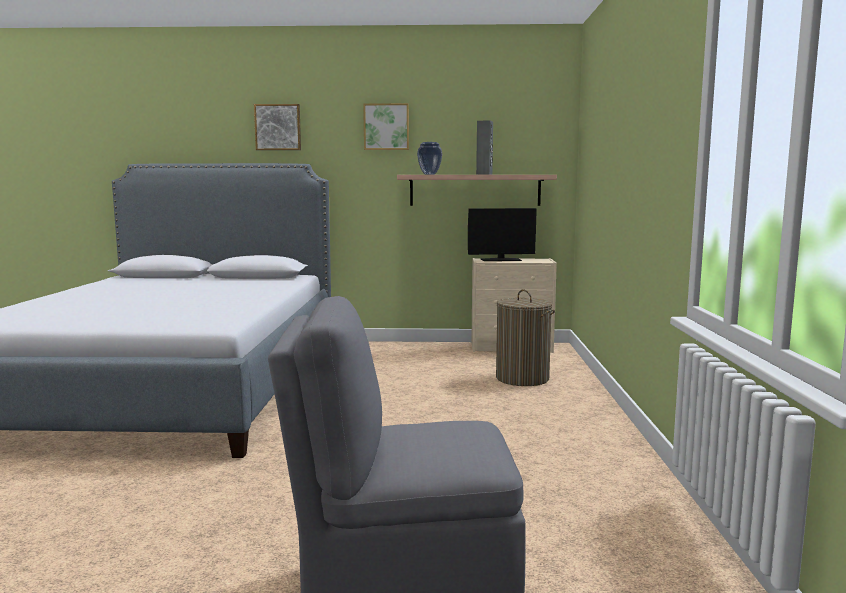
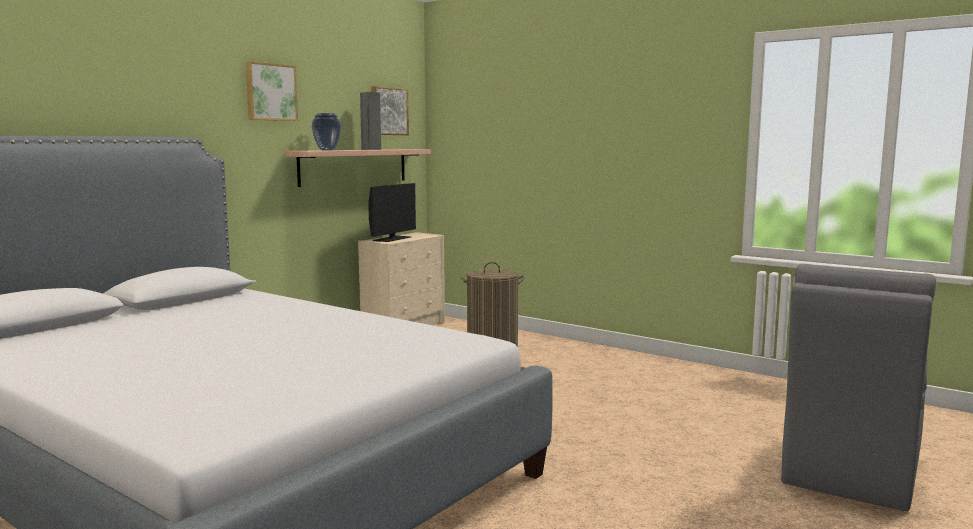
camera: 55 degrees left, 0 degrees up
(278, 127) = (140, 84): picture -> picture (388, 111)

